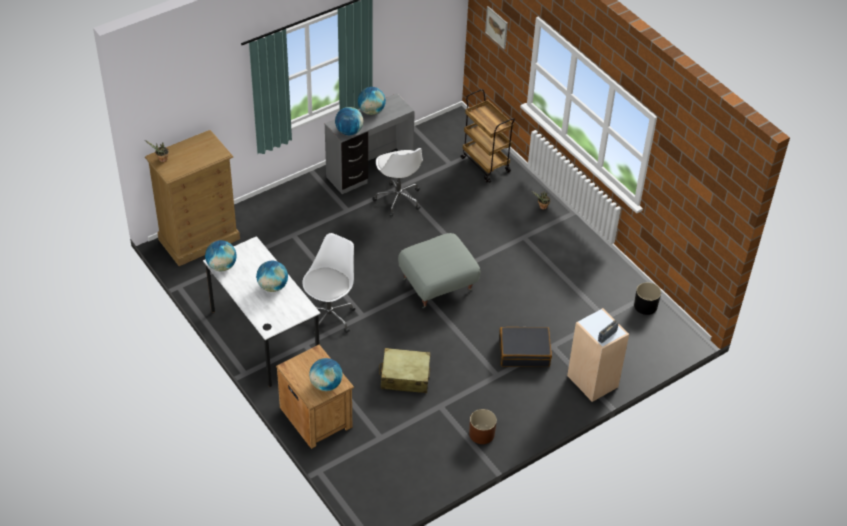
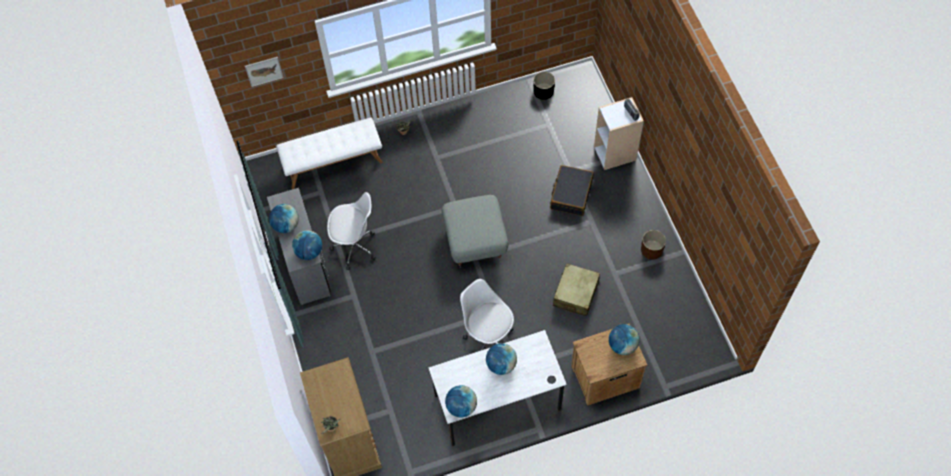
camera: 70 degrees left, 15 degrees up
(485, 165) = (333, 163): brown cart -> white bench

